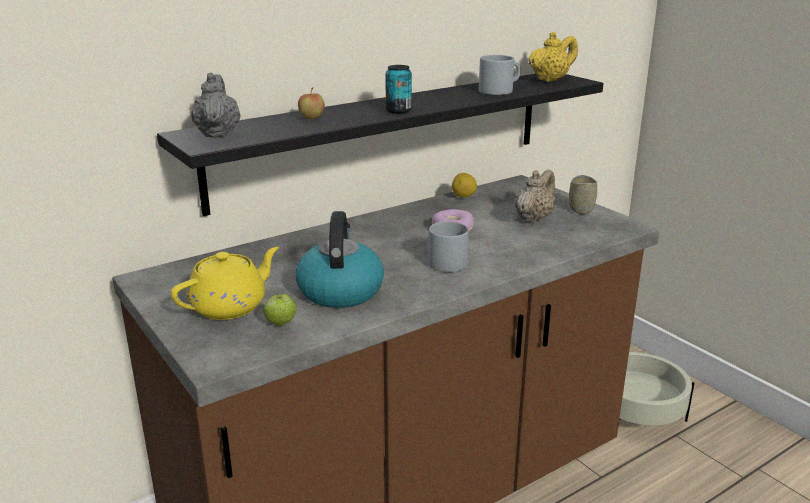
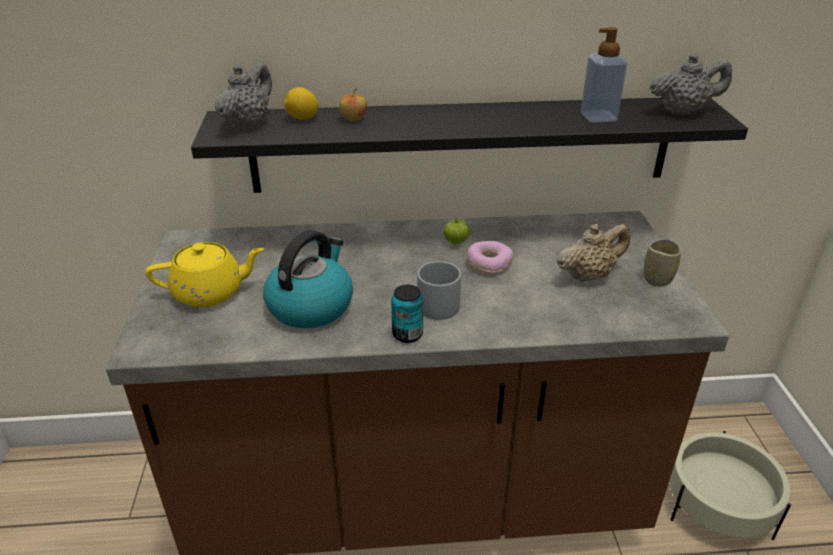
camera: 30 degrees right, 10 degrees up
(281, 323) = (228, 326): apple -> apple (455, 242)
(398, 111) = (446, 127): can -> can (407, 334)
(464, 197) = (544, 225): lemon -> lemon (302, 119)
(500, 90) = (598, 117): grey mug -> soap dispenser
(551, 80) = (683, 111): yellow teapot -> grey teapot

